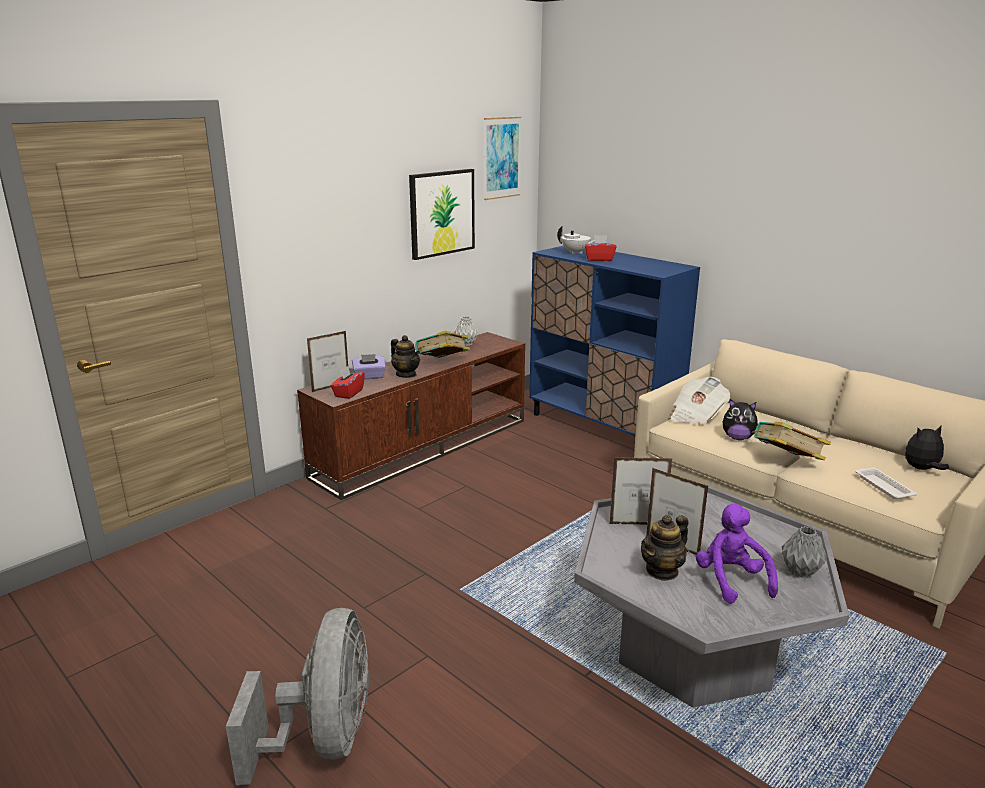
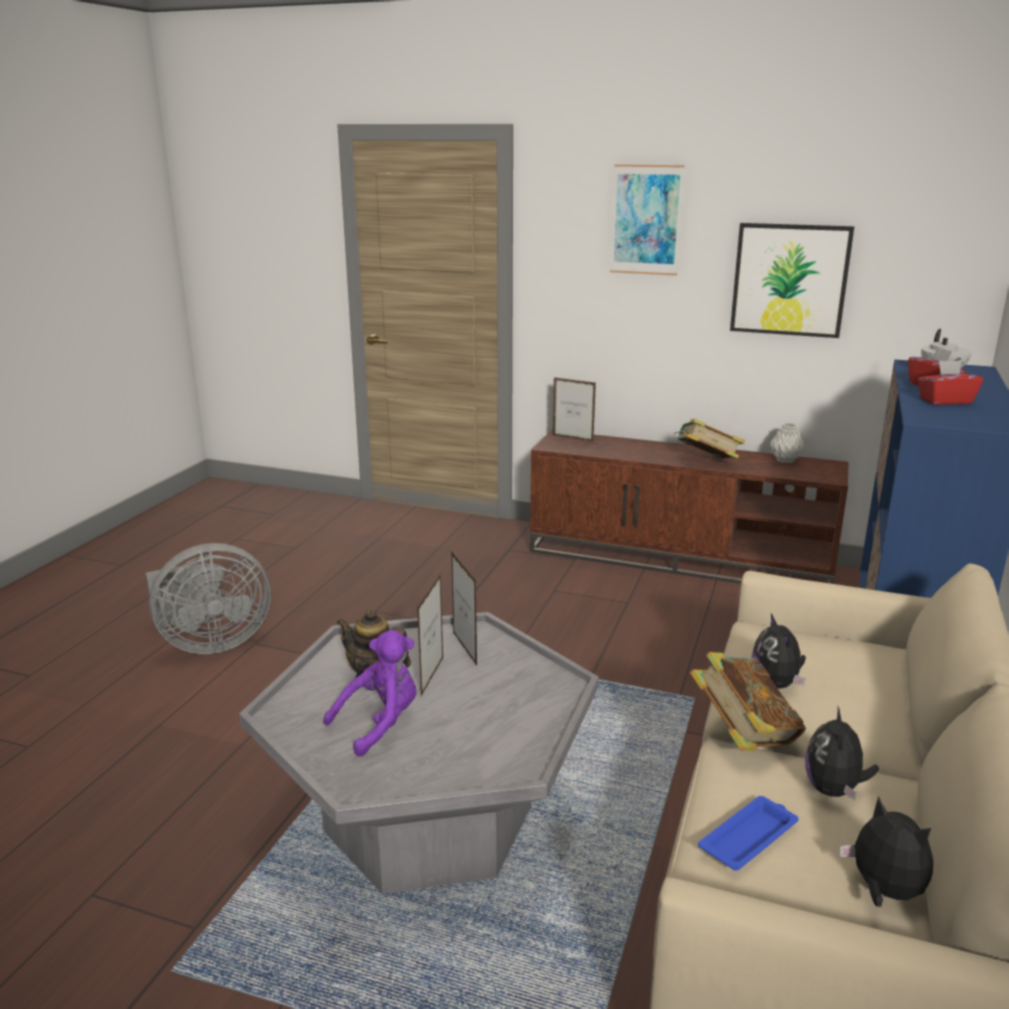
camera: 65 degrees right, 0 degrees up
(348, 393) = (568, 447): red tissue box -> red tissue box (945, 401)
(369, 376) = (620, 445): purple tissue box -> none
(406, 374) = (648, 456): teapot -> none
(502, 158) = (925, 217): picture -> picture (646, 220)
(696, 415) = (814, 642): newspaper -> none
(799, 571) = (431, 773): grey vase -> none
(842, 455) = (834, 790): none -> plush toy
(883, 486) = (749, 838): white tray -> blue tray

